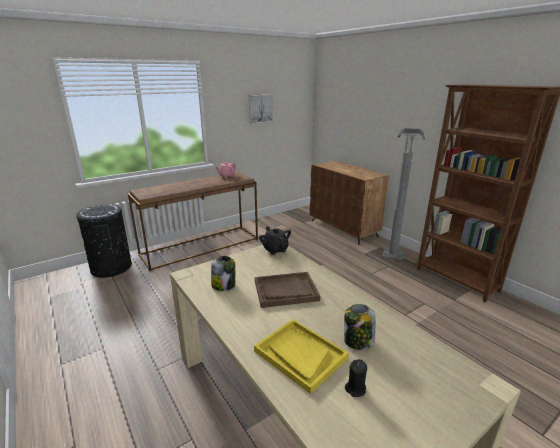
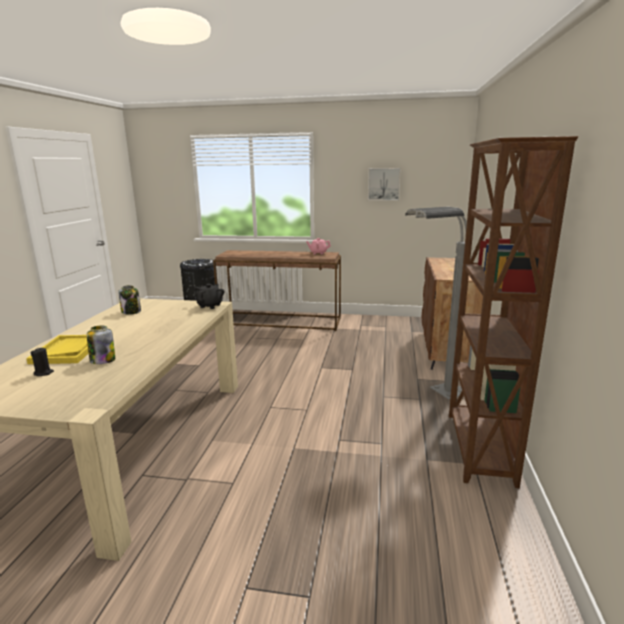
camera: 45 degrees right, 5 degrees down
(285, 291) = (148, 326): brown tray -> none

